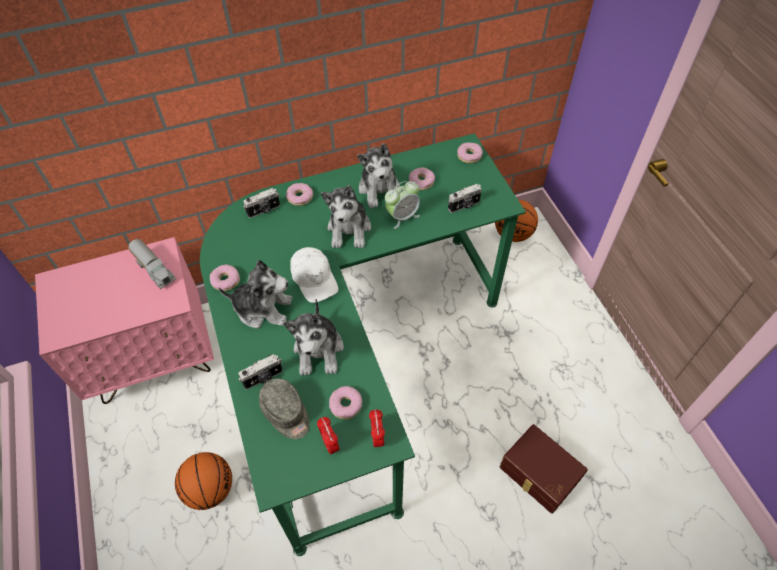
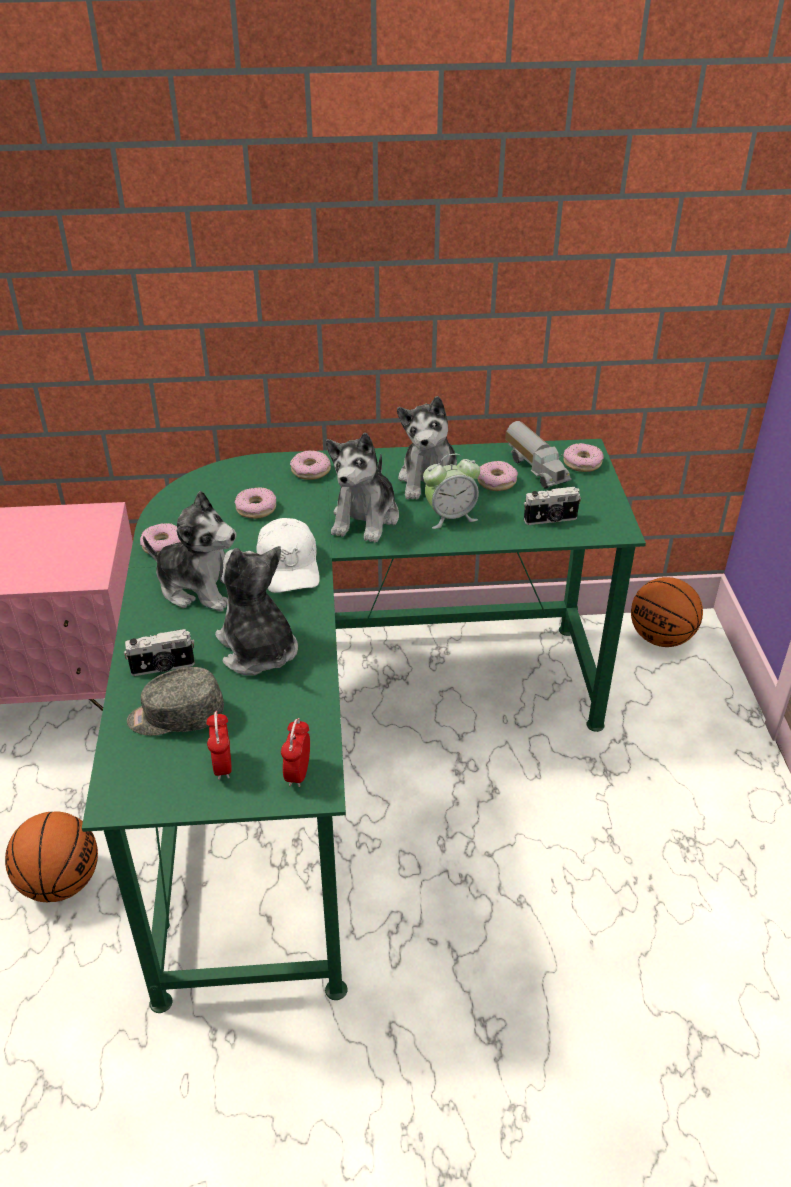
camera: 15 degrees right, 15 degrees down
(155, 269) = (81, 534): toy truck -> toy truck (536, 468)
(264, 210) = (253, 477): camera -> none
(286, 413) = (176, 716): grey cap -> grey cap turned 105 degrees clockwise
(319, 350) = (258, 650): plush toy -> plush toy turned 135 degrees clockwise
(345, 405) = (267, 724): donut -> donut (256, 508)
(538, 474) = (596, 994): brown storage box -> none

